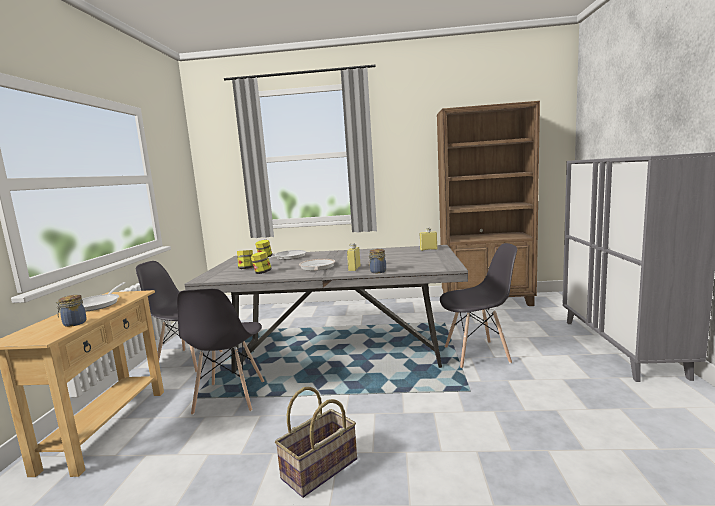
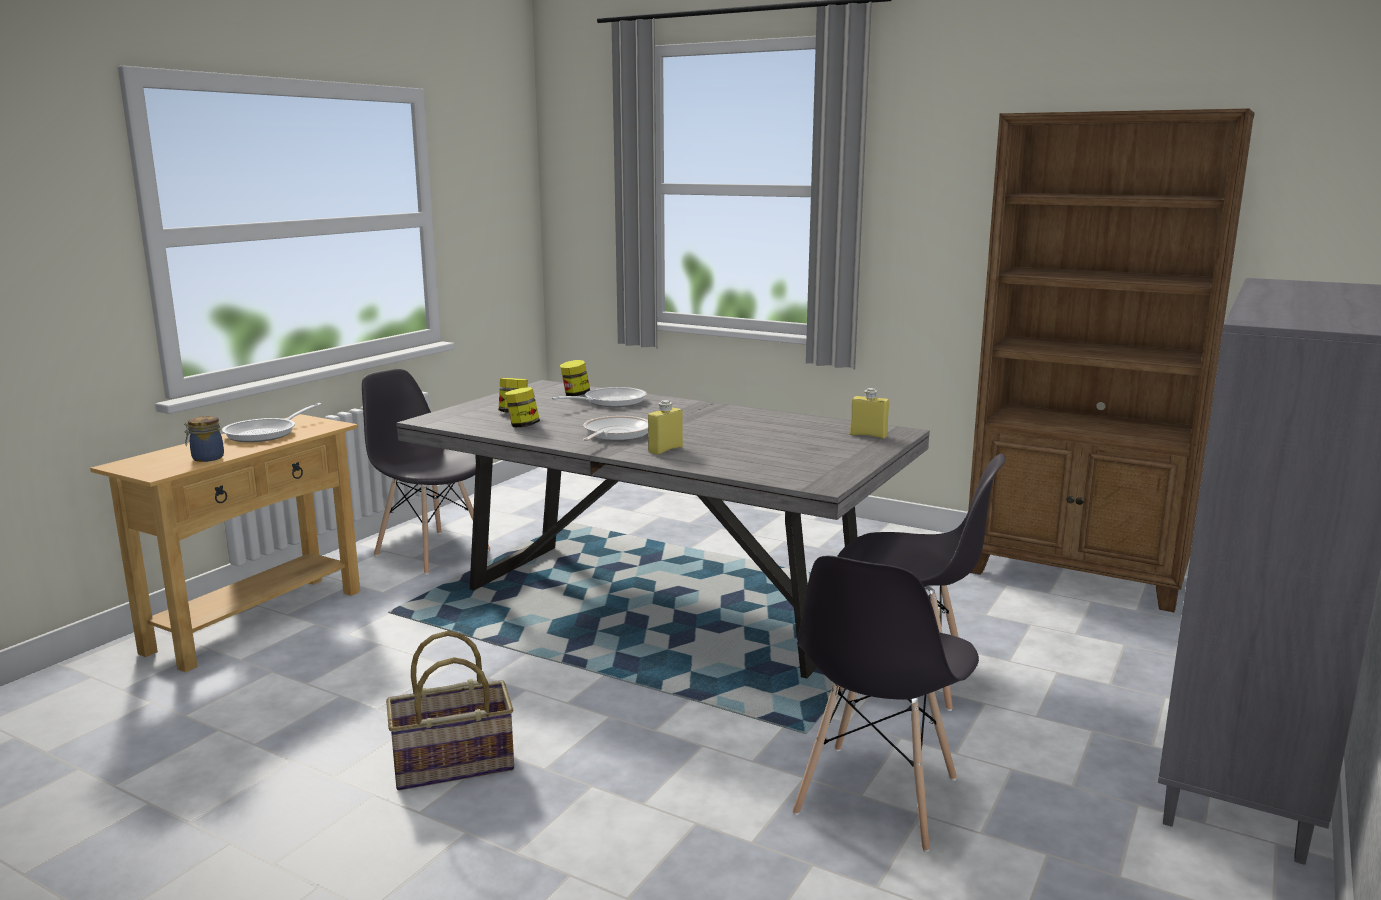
camera: 25 degrees right, 5 degrees up
(229, 398) = (434, 627): grey chair -> grey chair (876, 797)
(377, 272) = (687, 465): jar -> none

